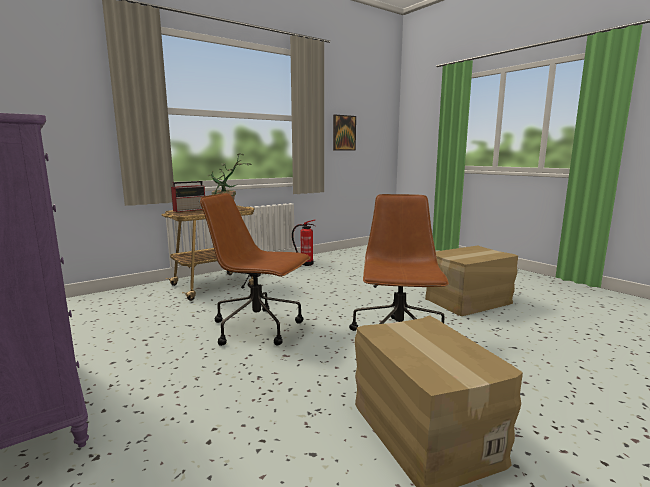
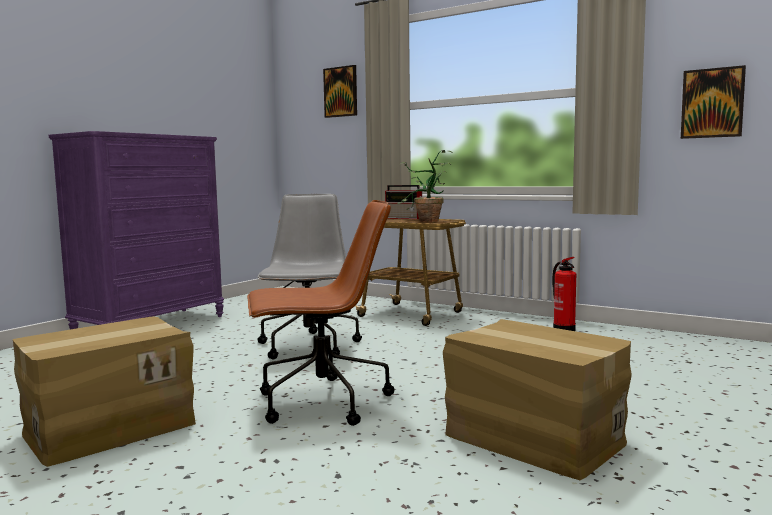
camera: 70 degrees right, 5 degrees down
(61, 82) = (341, 92): none -> picture
(258, 328) = (309, 347): brown office chair -> grey office chair

